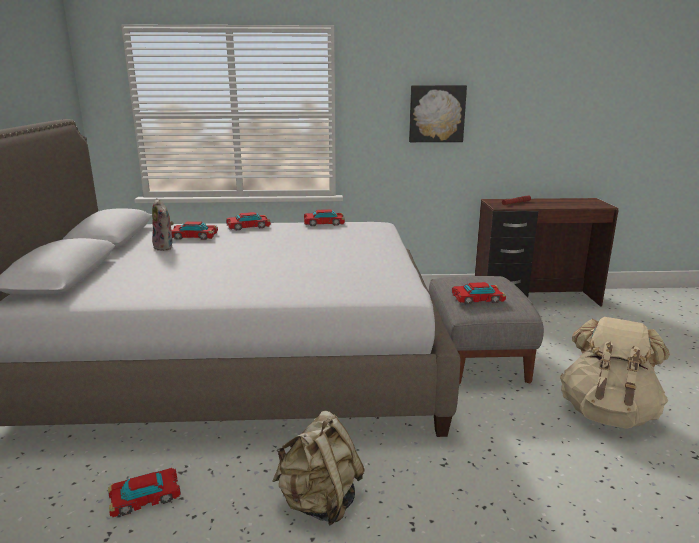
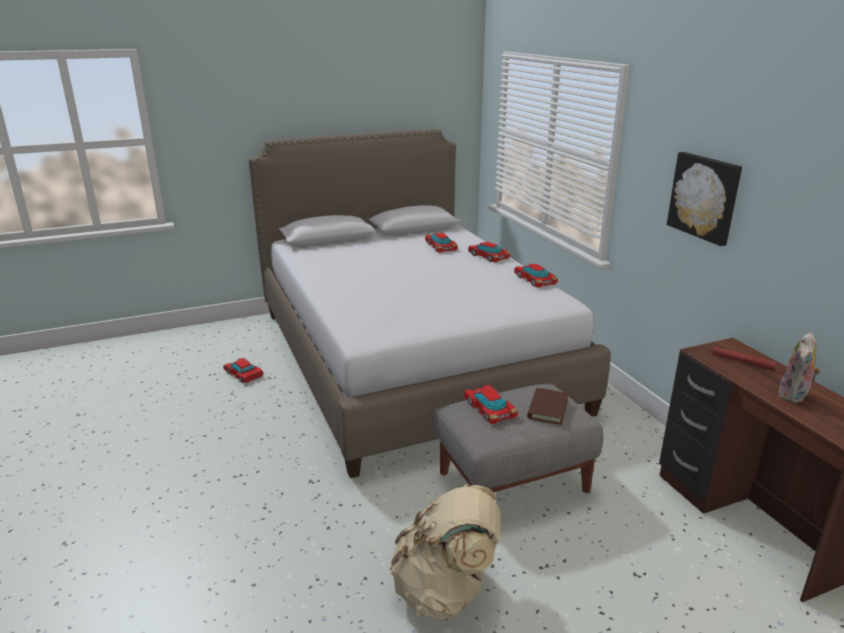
camera: 70 degrees right, 5 degrees up
(165, 247) = (406, 246): plush toy -> plush toy (794, 396)
(319, 502) = (253, 433): beige backpack -> none
(483, 281) = (547, 408): none -> brown book

